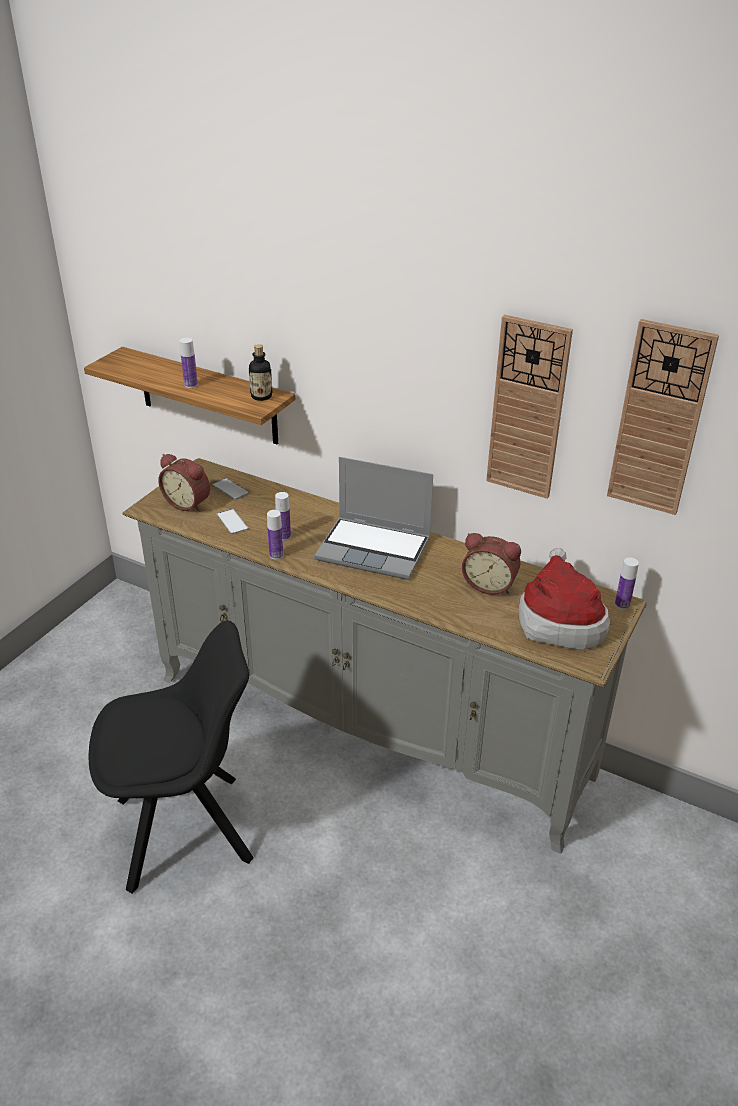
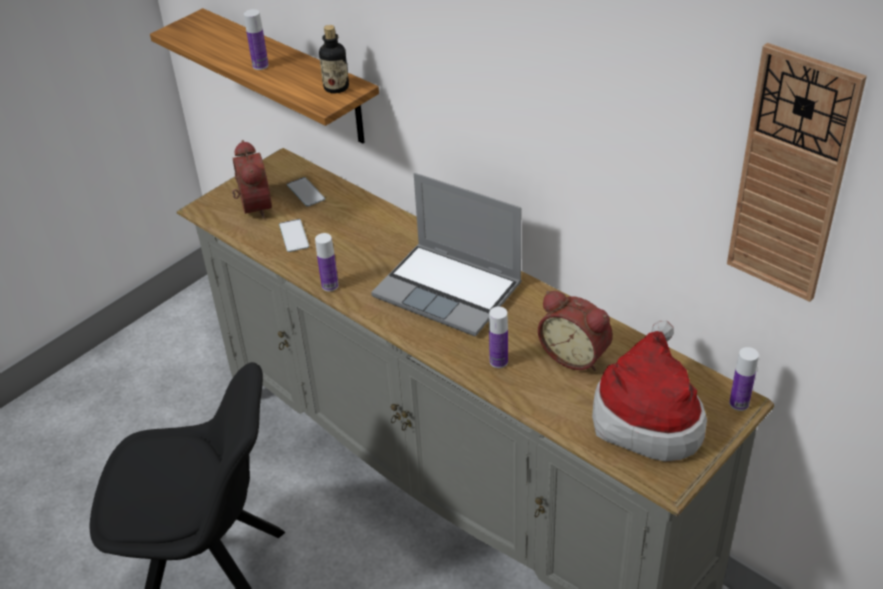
camera: 15 degrees right, 5 degrees up
(188, 503) = (252, 206): alarm clock -> alarm clock turned 150 degrees counterclockwise
(284, 536) = (347, 262): bottle -> bottle (498, 361)
(527, 409) = (633, 140): wall clock -> none

